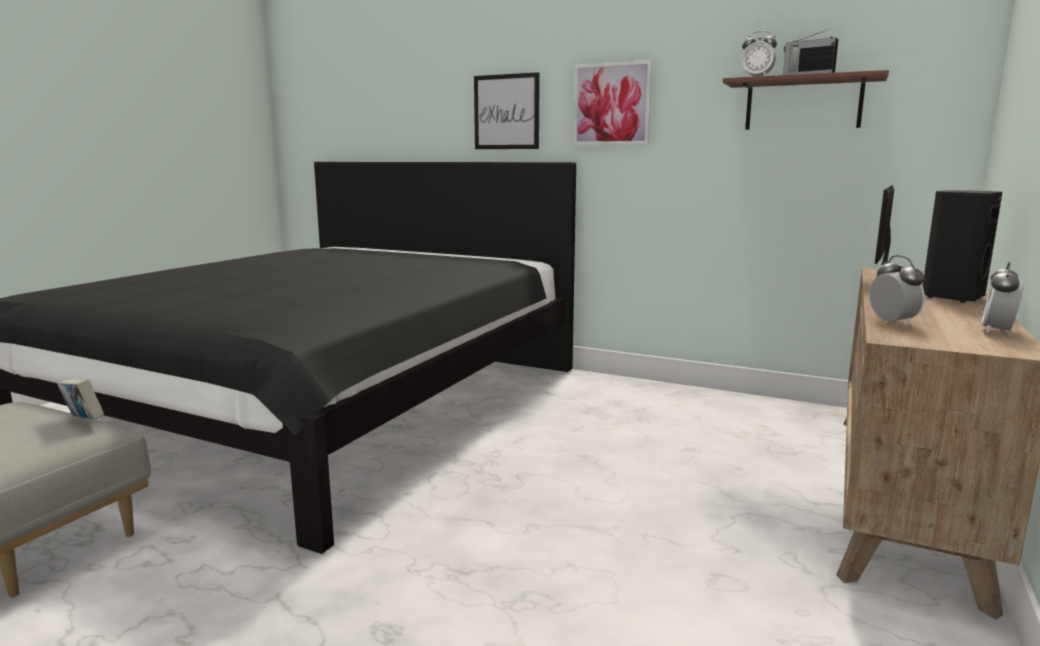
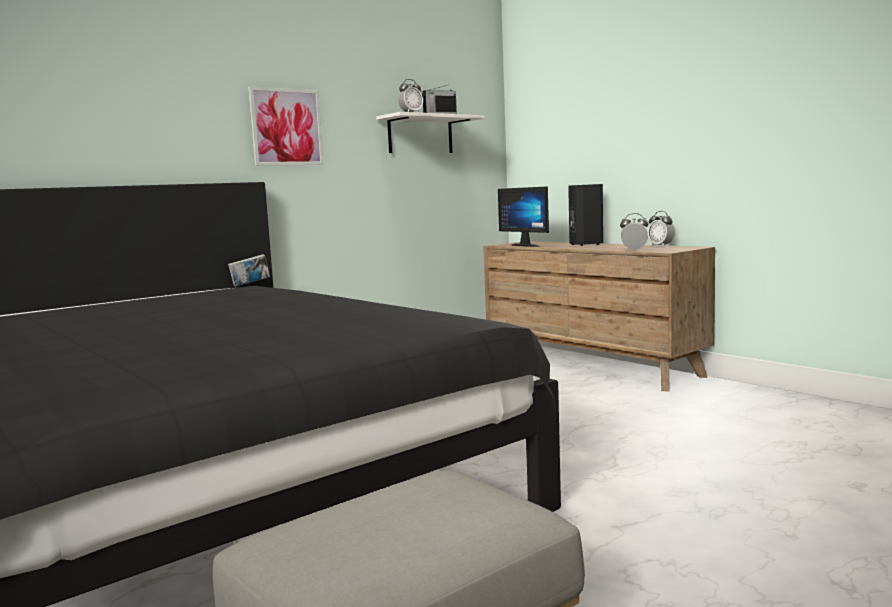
camera: 65 degrees left, 5 degrees down
(84, 421) = (415, 480): book -> book (250, 285)
(506, 112) = (173, 129): picture -> none
(803, 104) = (420, 135): brown shelf -> white shelf

